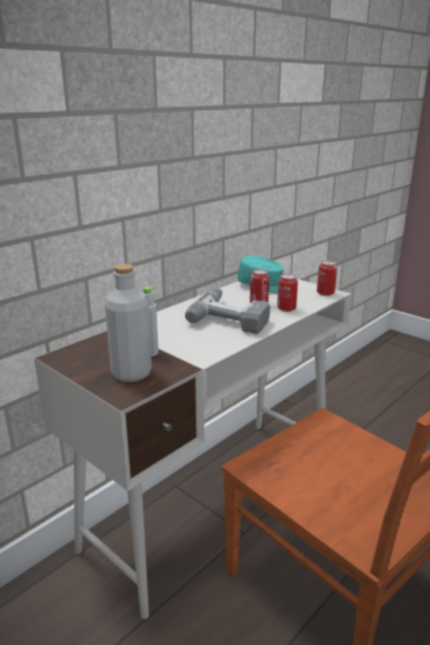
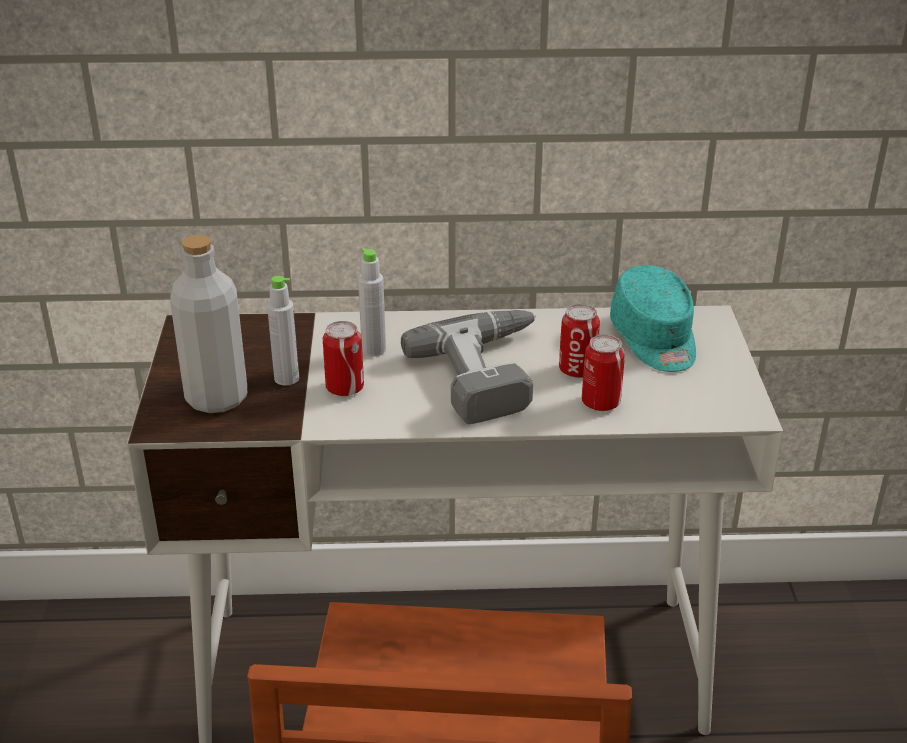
camera: 45 degrees right, 10 degrees up
(169, 328) = (373, 350): none -> grey bottle
(325, 293) = (733, 406): can -> can (345, 388)

